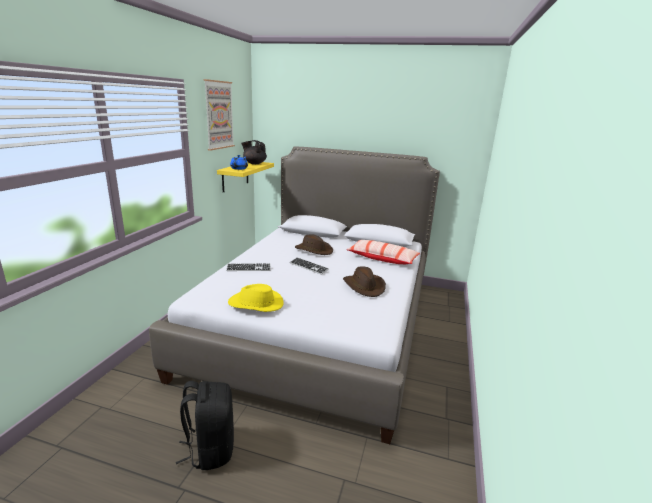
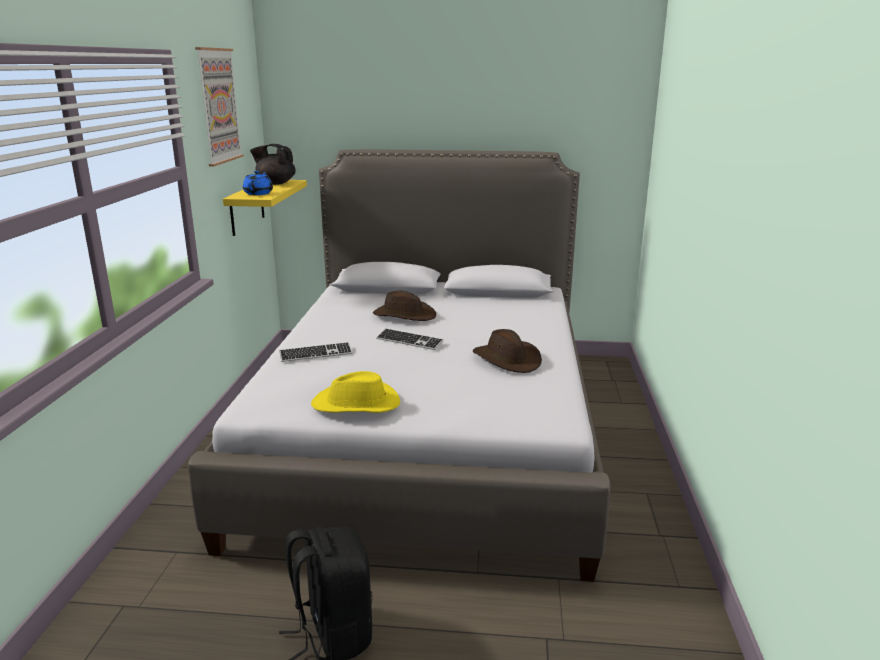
camera: 10 degrees left, 0 degrees up
(382, 258) = (515, 317): pillow -> none

